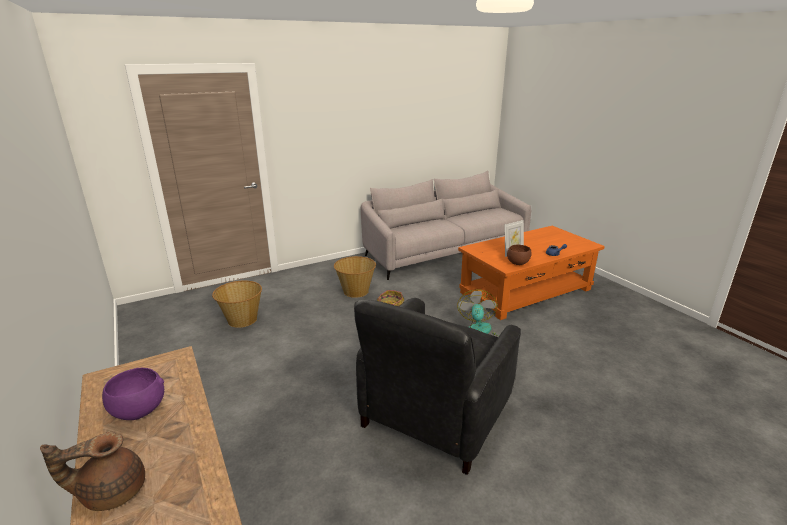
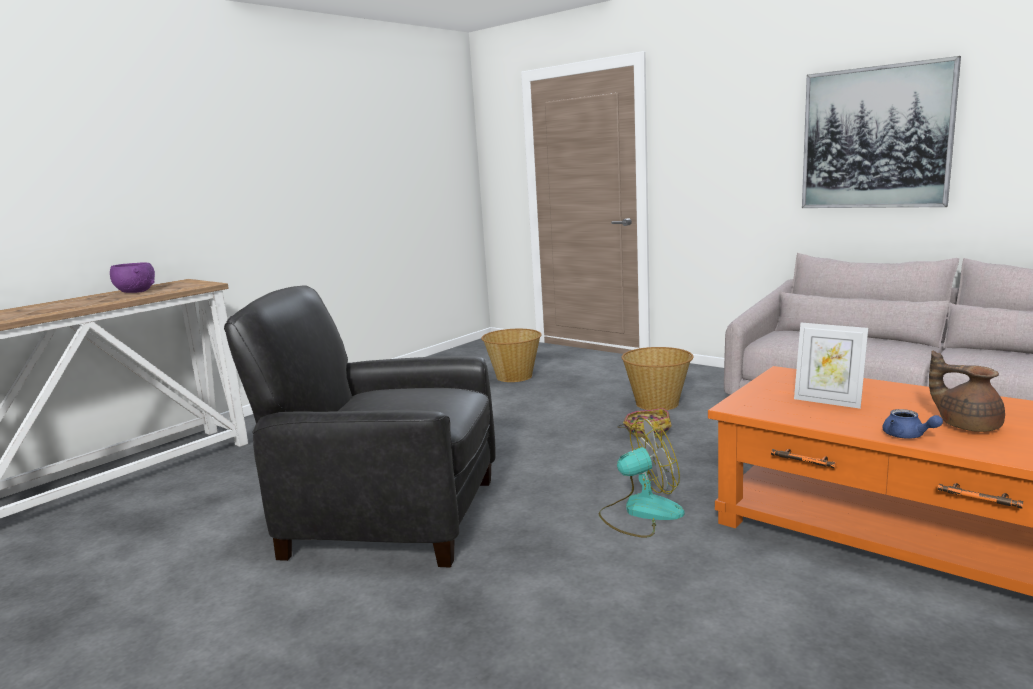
camera: 70 degrees right, 10 degrees down
(111, 491) = (51, 304): brown teapot -> brown teapot (967, 425)
(393, 125) = (875, 138): none -> picture
(517, 263) = (777, 411): brown bowl -> none

